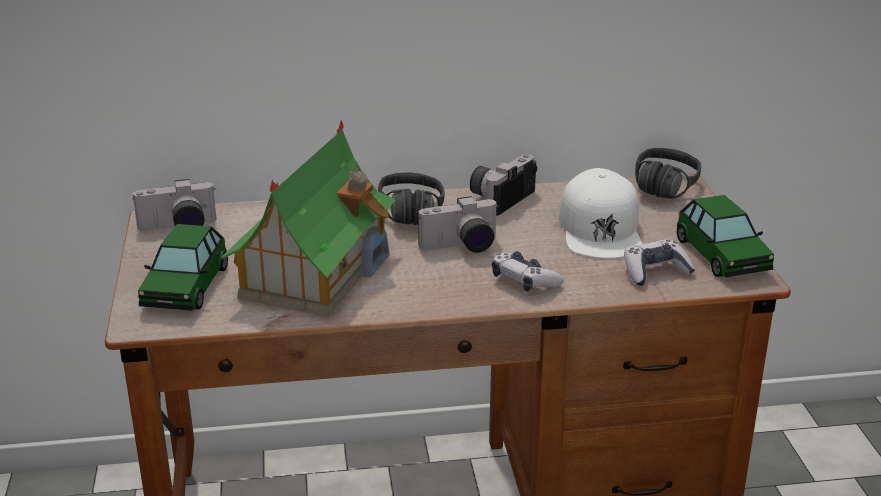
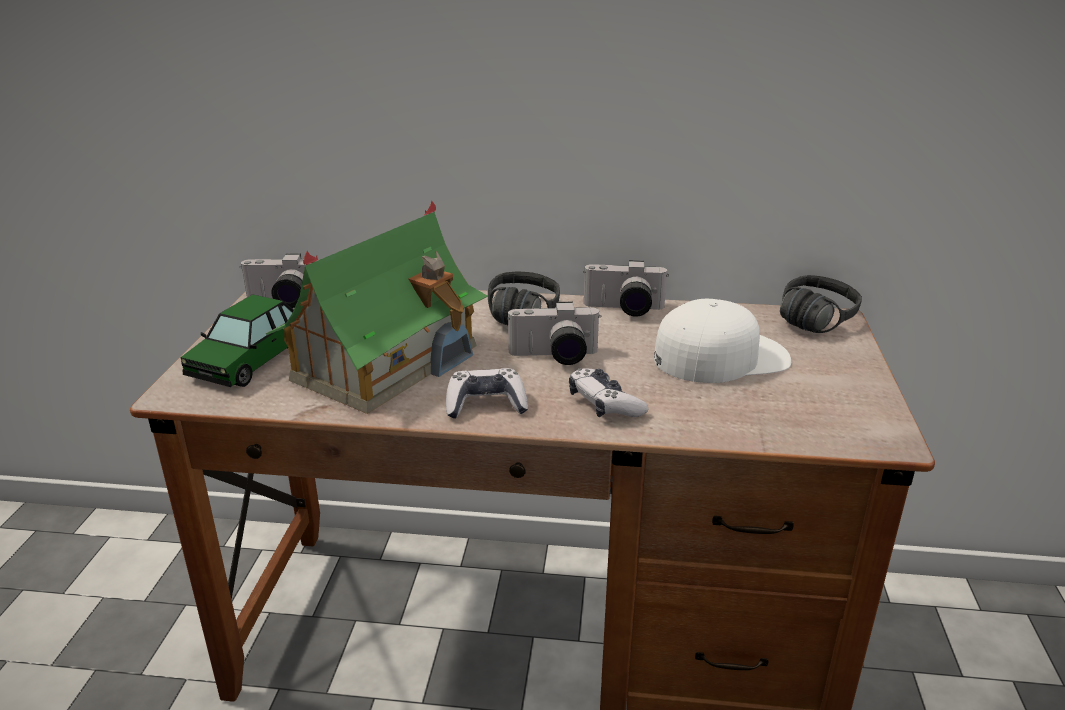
camera: 15 degrees right, 0 degrees up
(500, 197) = (624, 310): camera -> camera turned 135 degrees counterclockwise
(600, 229) = (721, 357): white cap -> white cap turned 120 degrees counterclockwise
(655, 272) = (766, 415): game controller -> game controller (486, 405)
(722, 255) = (857, 405): toy car -> none

